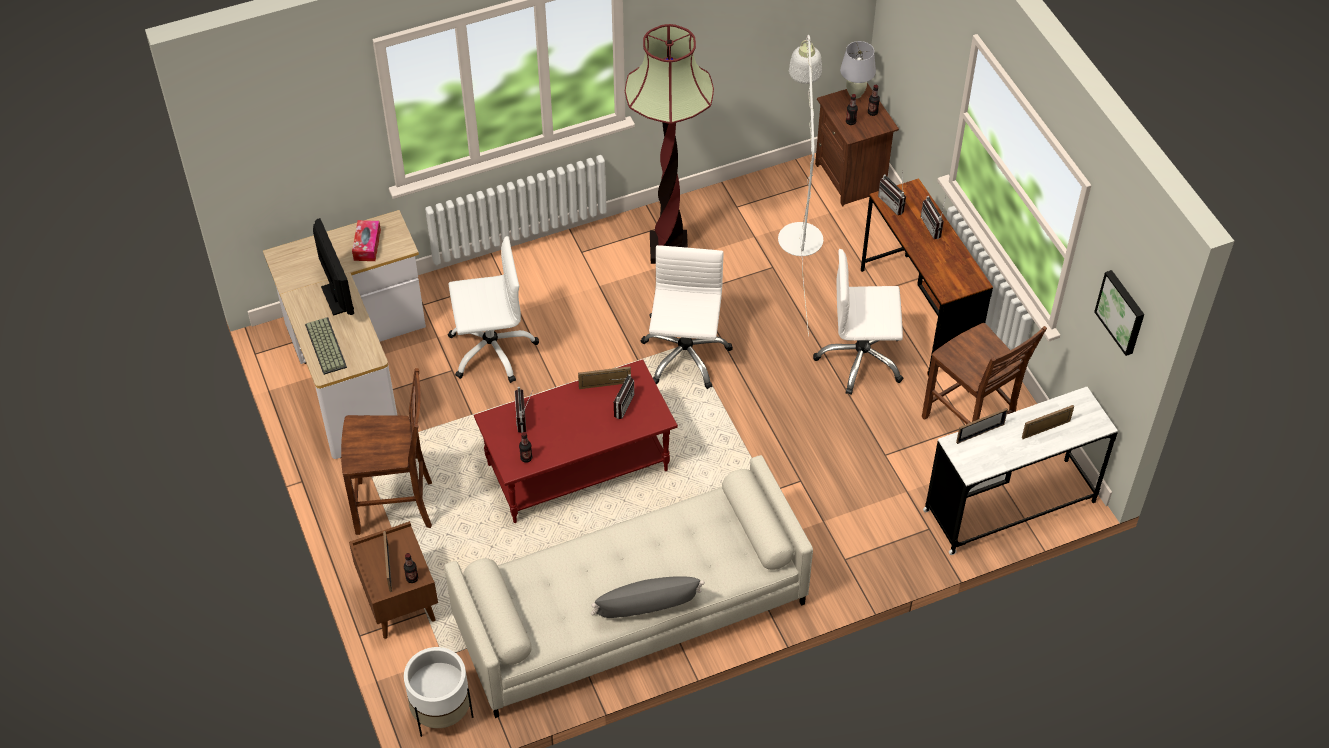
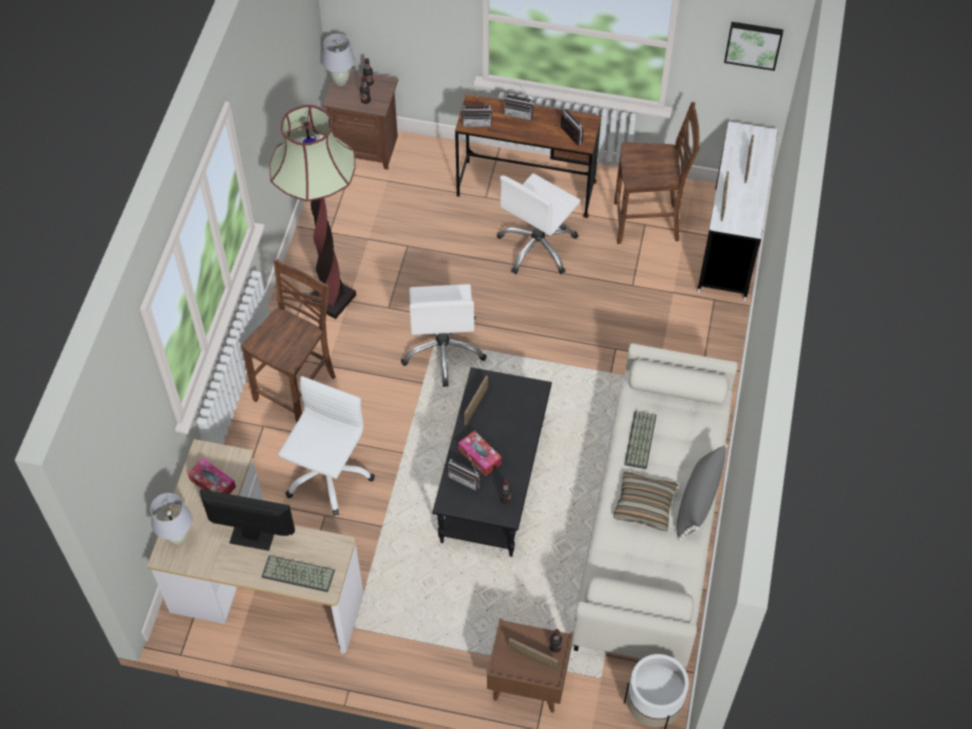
camera: 55 degrees left, 5 degrees up
(302, 253) = (177, 537): none -> white table lamp
(396, 507) = (430, 632): brown chair -> brown chair (298, 388)
(555, 416) = (479, 456): none -> tissue box
(577, 469) = (493, 484): red coffee table -> black coffee table
(608, 568) = (644, 505): none -> pillow
(620, 404) = (502, 407): radio -> radio (568, 136)
(675, 528) = (641, 441): none -> keyboard
(684, 355) = (443, 350): white office chair -> white office chair turned 135 degrees counterclockwise
(799, 229) = (386, 208): white floor lamp -> none

